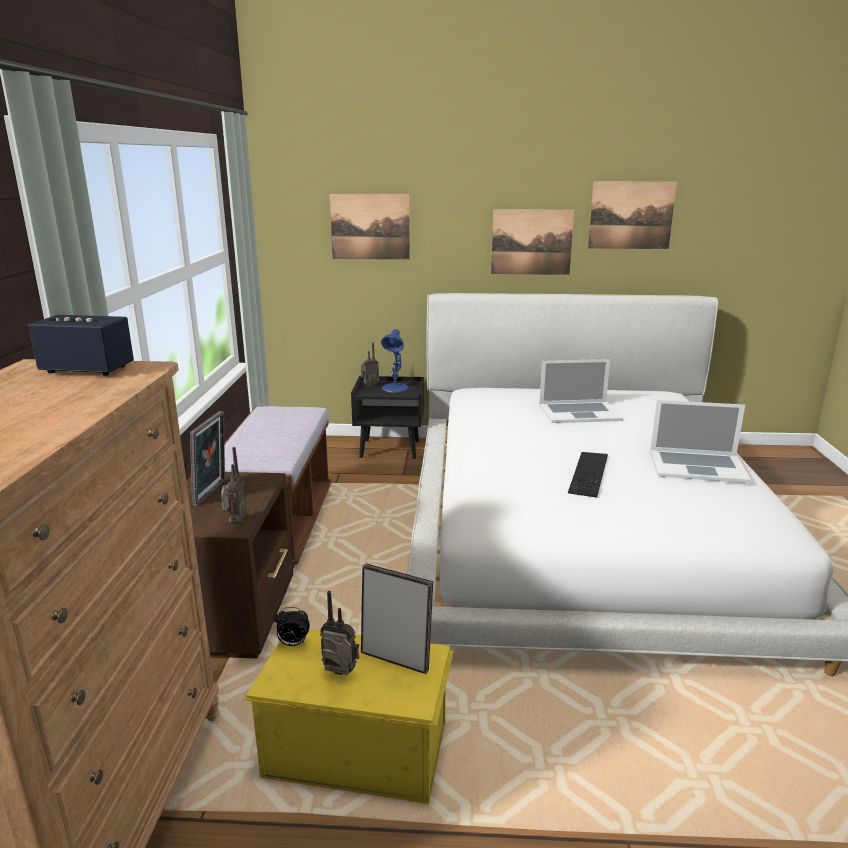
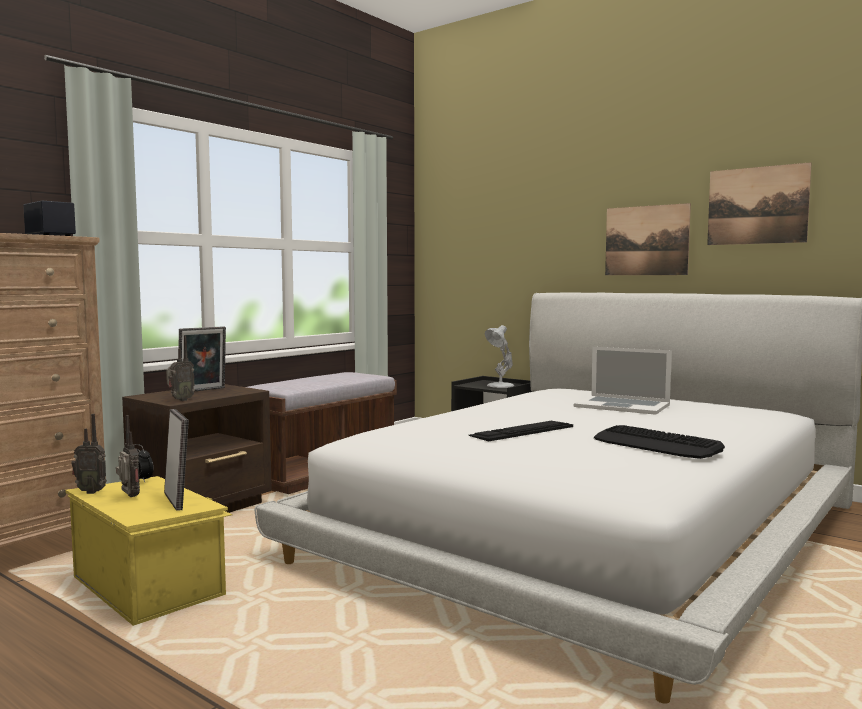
camera: 35 degrees right, 15 degrees down
(369, 385) = (481, 382): radio -> radio (92, 491)
(370, 226) = (499, 232): picture -> none
(395, 388) = (499, 385): blue table lamp -> white table lamp
(697, 466) = (656, 444): laptop -> keyboard

